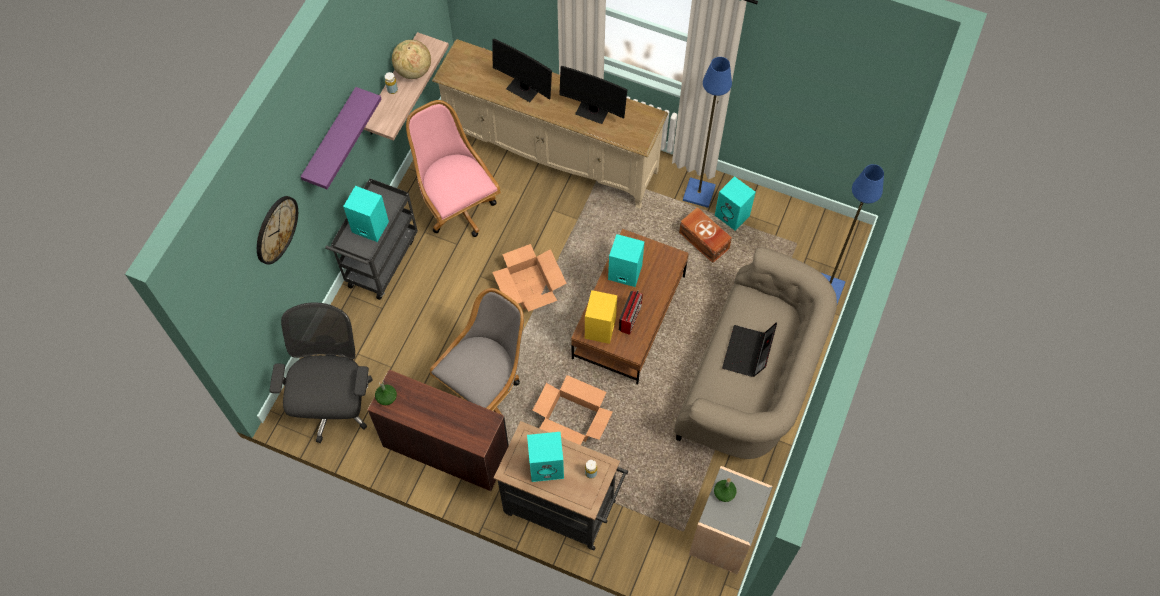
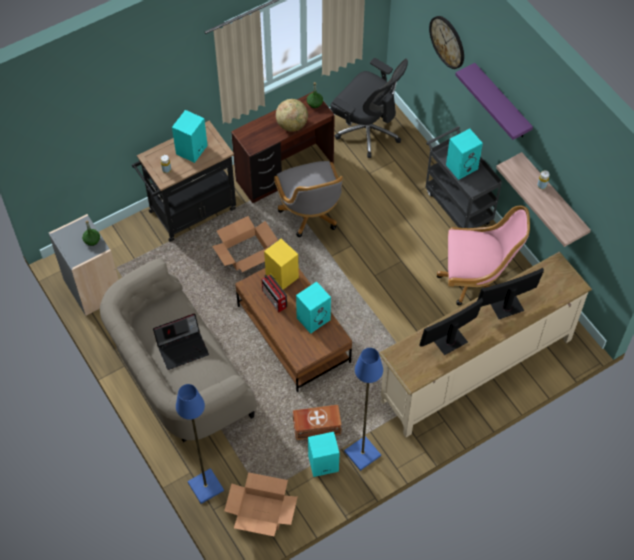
camera: 125 degrees right, 5 degrees down
(413, 71) = (551, 207): globe -> globe (292, 125)
(530, 287) = (368, 286): cardboard box -> cardboard box (261, 511)
(747, 353) = (183, 348): laptop -> laptop turned 105 degrees clockwise

